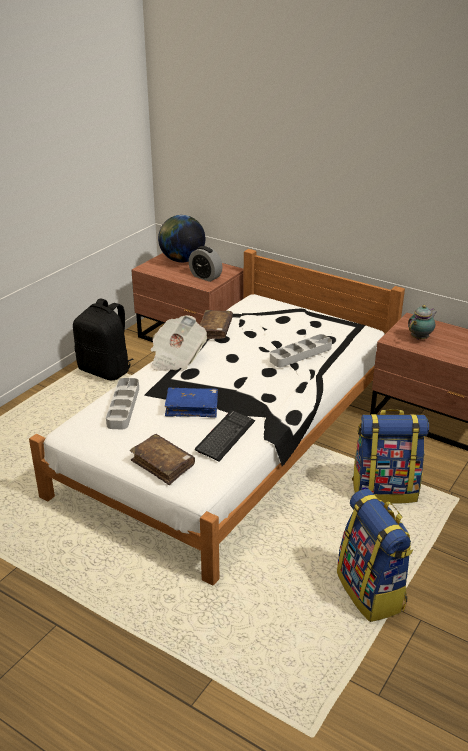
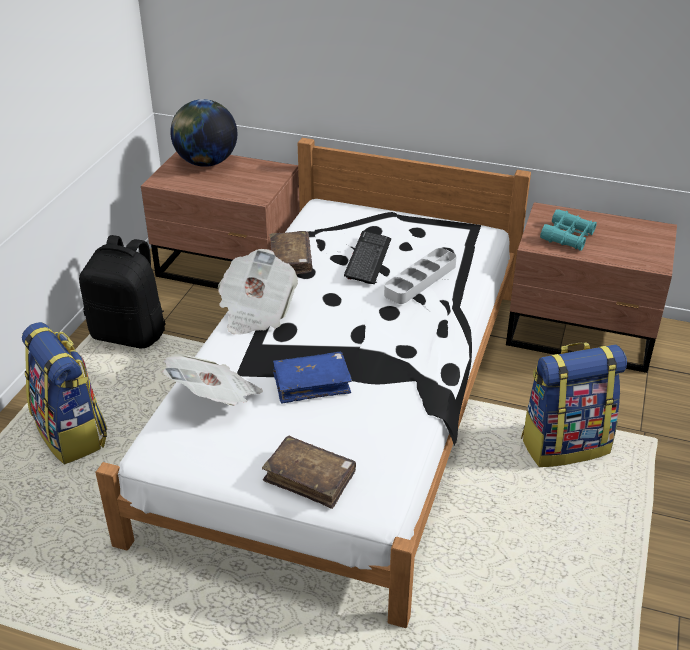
camera: 15 degrees left, 5 degrees up
(123, 406) = (215, 398): grey tray -> newspaper
(205, 277) = (250, 184): alarm clock -> none
(225, 436) = (376, 420): keyboard -> keyboard (368, 259)
(371, 591) = (606, 590): backpack -> backpack (72, 434)
(420, 338) = (568, 237): teapot -> turquoise binoculars

